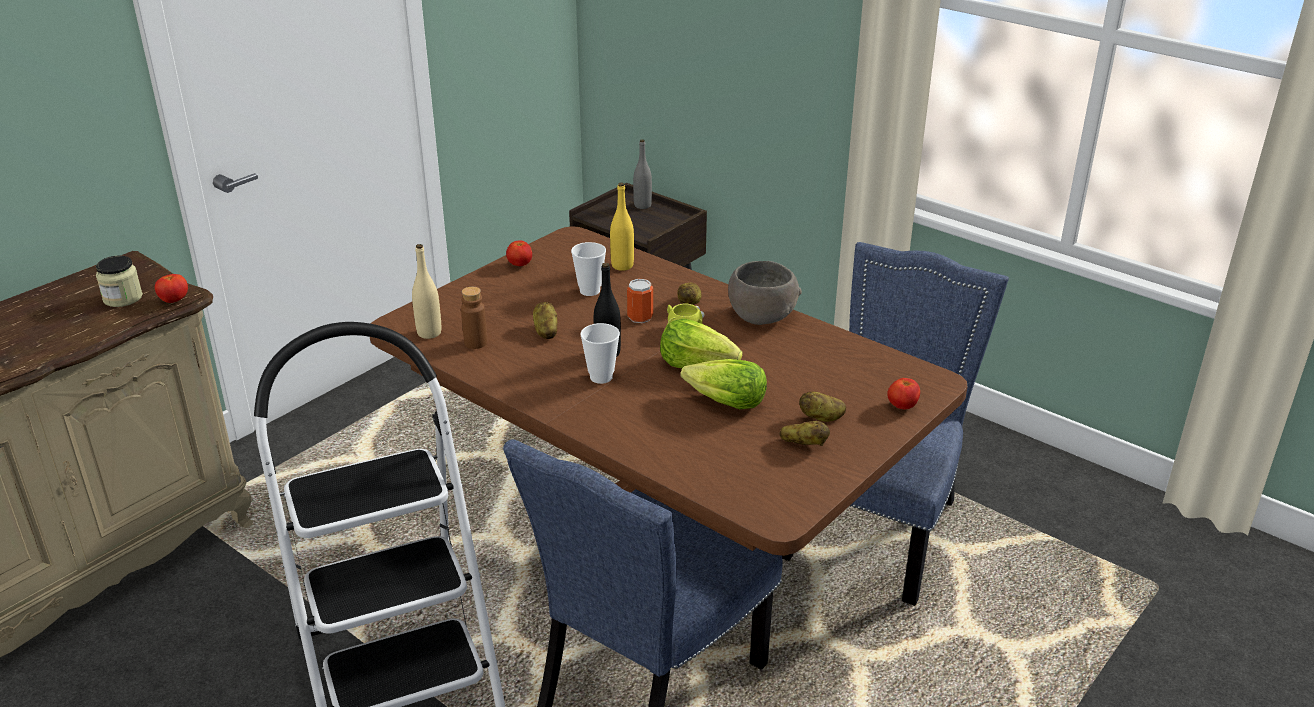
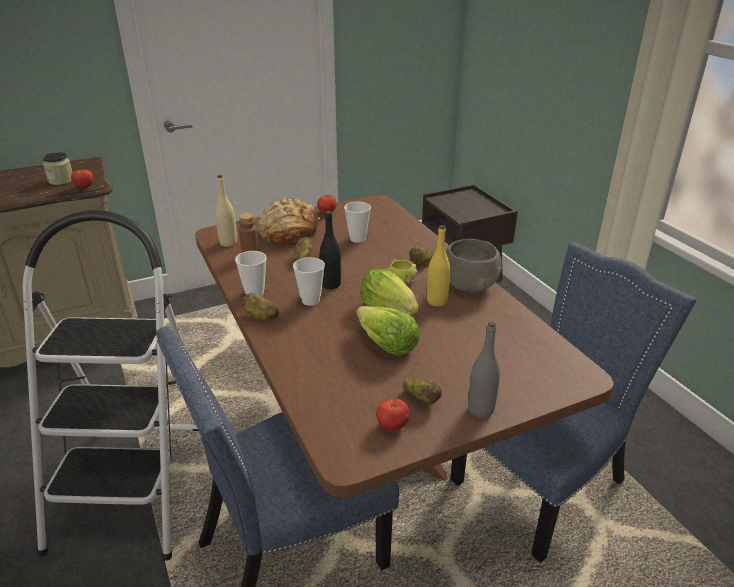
camera: 25 degrees right, 0 degrees up
(495, 301) = (289, 232): none -> bread
(526, 386) = (254, 293): none -> cup
(622, 266) = (395, 227): yellow bottle -> yellow bottle (436, 301)
(640, 317) = (376, 264): can -> none
(642, 205) = (476, 200): grey bottle -> grey bottle (480, 409)
(821, 418) = (454, 380): potato -> potato (260, 316)
(902, 406) = (535, 390): tomato -> tomato (392, 426)

